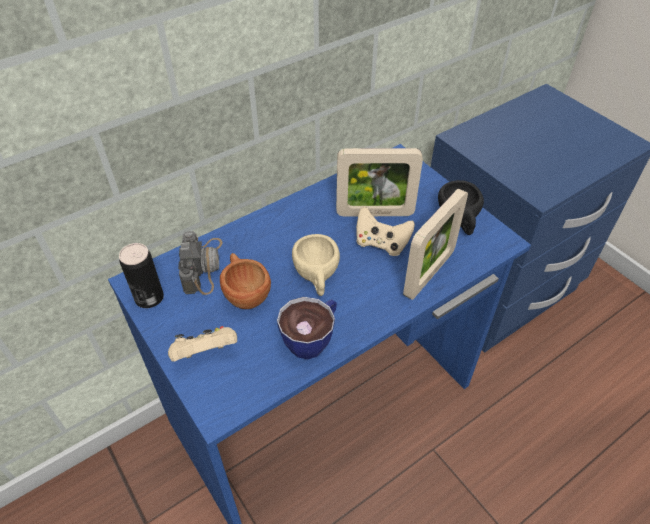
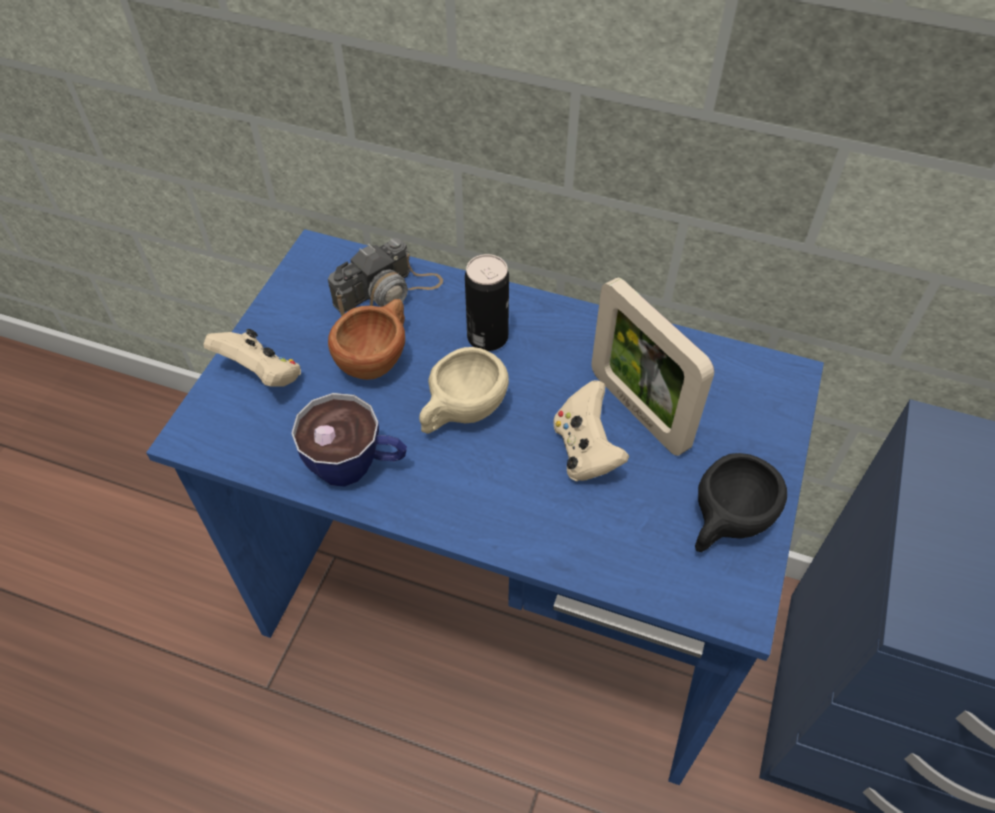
camera: 55 degrees right, 5 degrees up
(149, 298) = (303, 278): can -> can (487, 337)
(429, 274) = (576, 539): picture frame -> none

